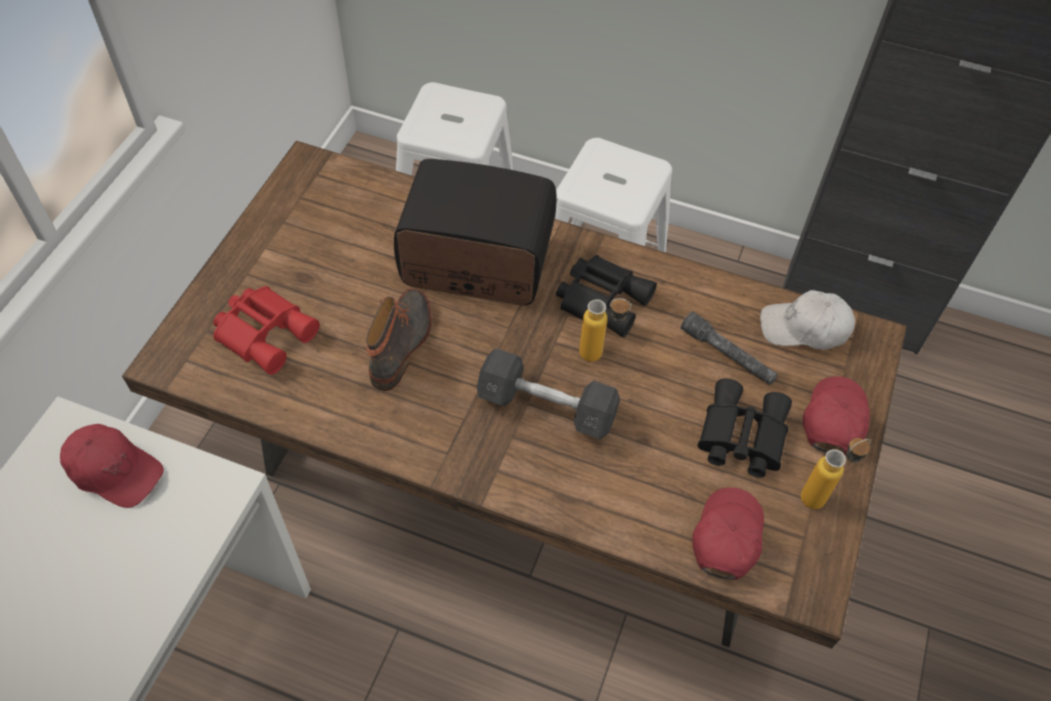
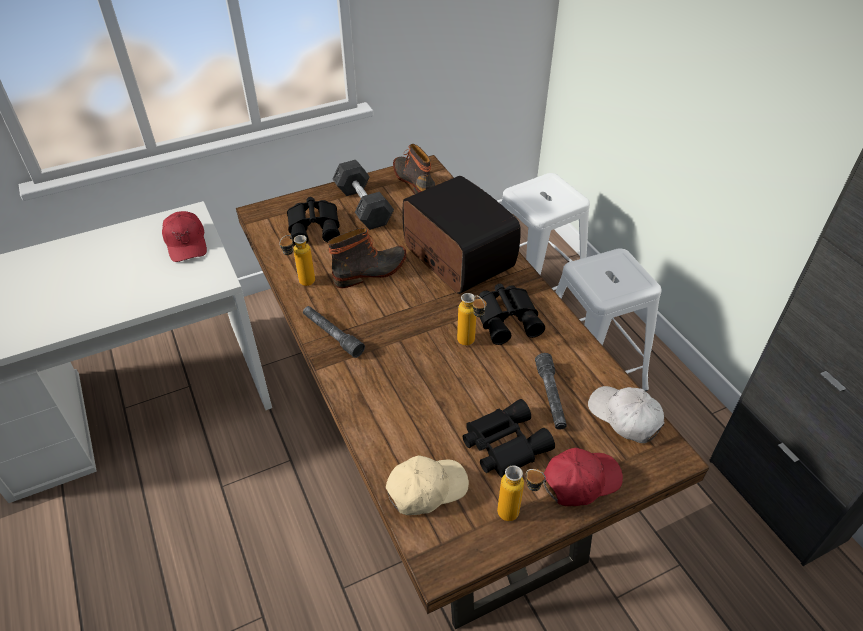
camera: 45 degrees right, 10 degrees down
(266, 332) = (315, 227): red binoculars -> black binoculars
(318, 192) = (415, 182): none -> boot
(340, 417) = (301, 284): none -> bottle
(451, 451) = (332, 335): none -> grey flashlight
(547, 407) = (407, 349): grey dumbbell -> grey dumbbell (363, 206)
(726, 537) = (426, 489): red cap -> beige cap

